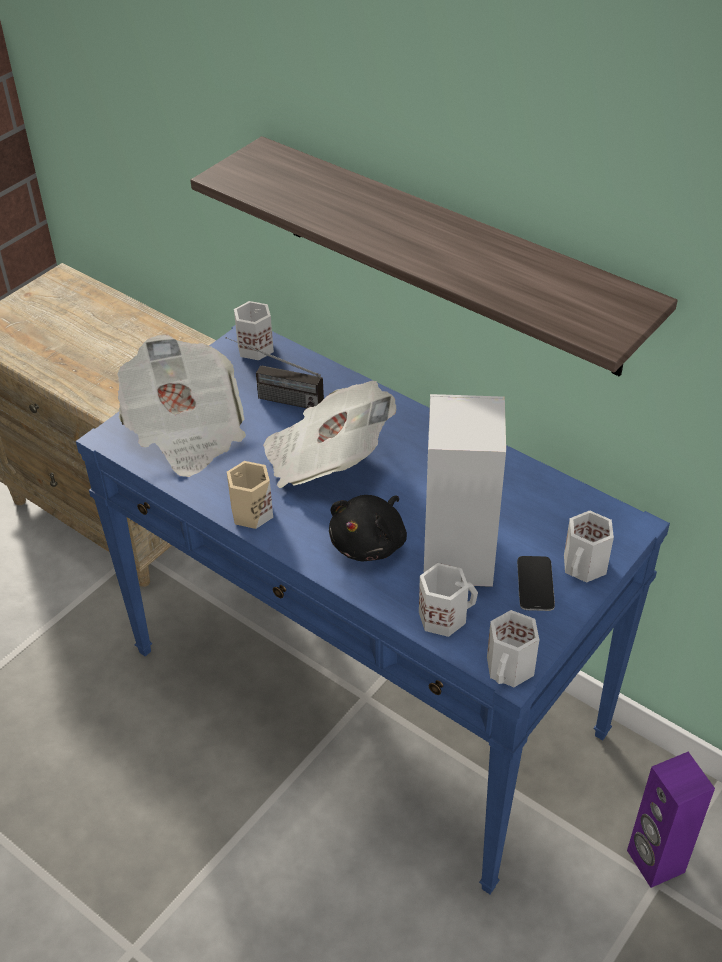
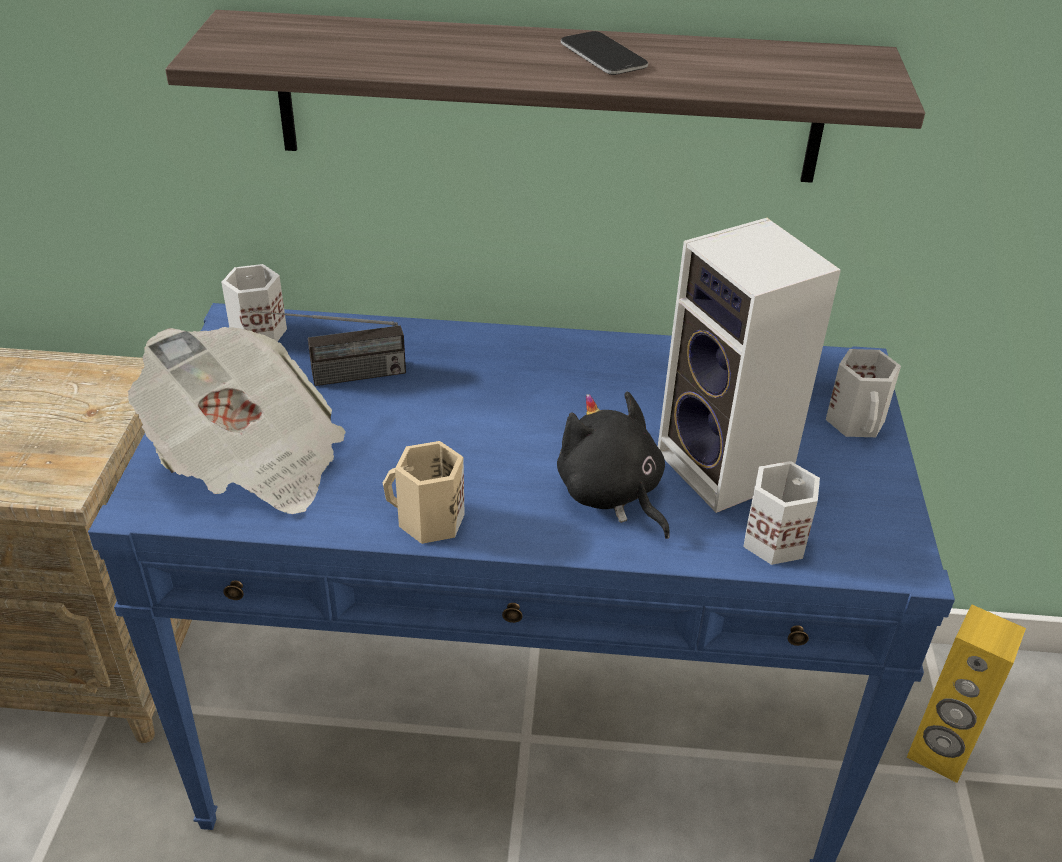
camera: 35 degrees left, 5 degrees down
(326, 459) = (468, 423): newspaper -> none
(370, 543) = (611, 494): black plush toy -> black plush toy turned 150 degrees clockwise
(510, 668) = (901, 561): white mug -> none
(535, 584) = (830, 461): phone -> phone (603, 56)
(654, 861) = (938, 754): purple speaker -> yellow speaker

